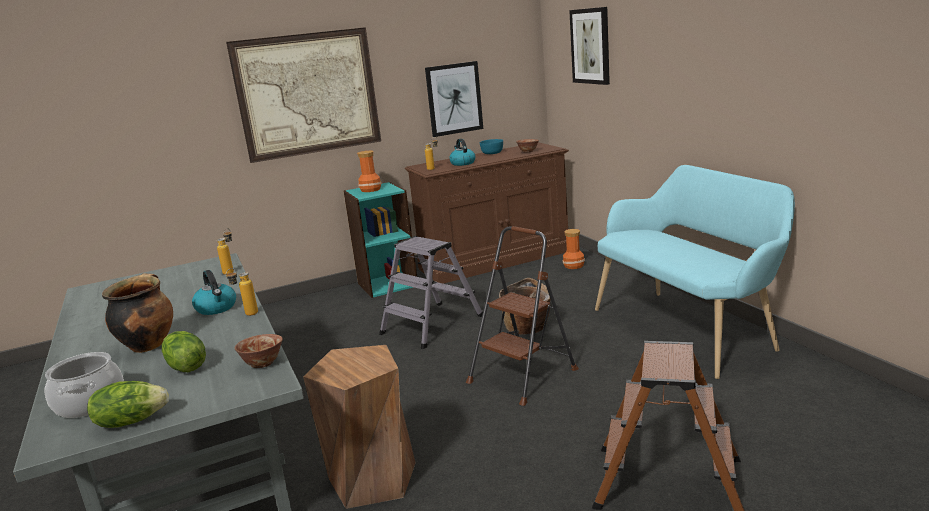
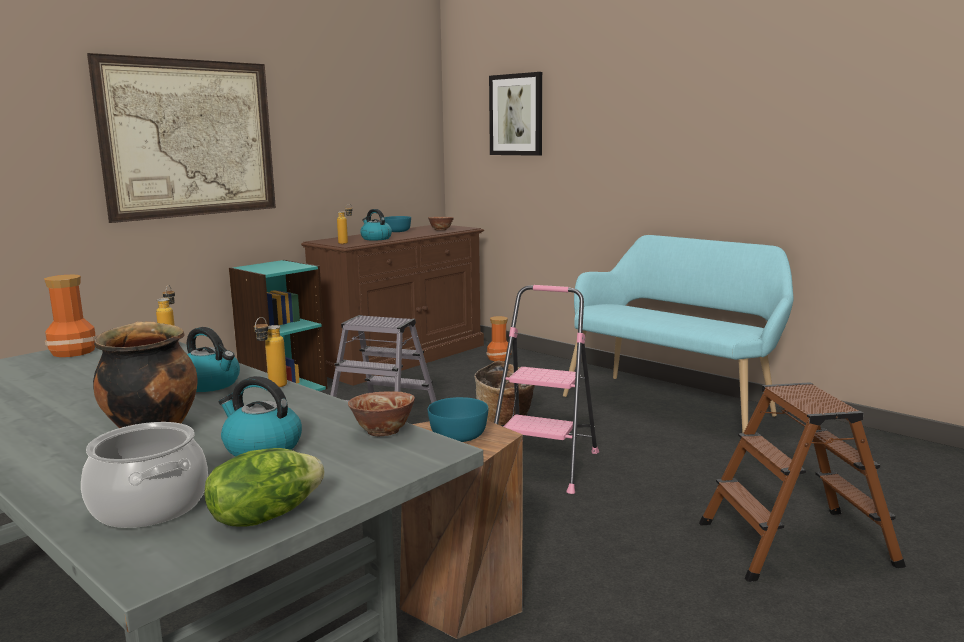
camera: 25 degrees left, 5 degrees down
(185, 367) = (261, 447): lettuce -> kettle
(354, 364) = (458, 436): none -> turquoise bowl
(370, 190) = (268, 266): vase -> vase (72, 352)
(454, 99) = (355, 165): picture -> none
(524, 374) = (544, 463): brown step ladder -> pink step ladder

